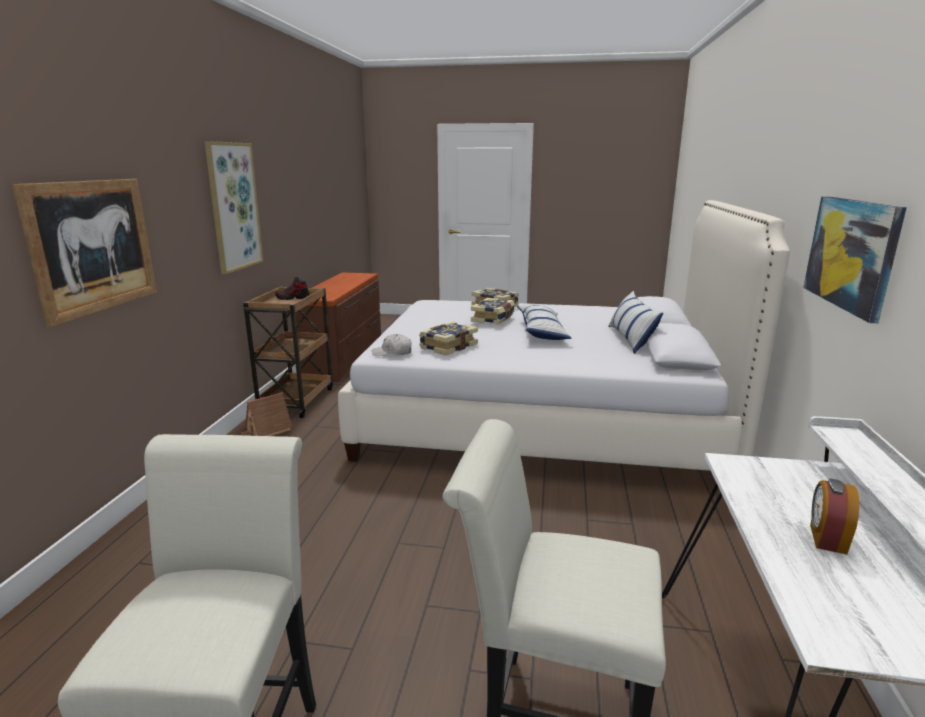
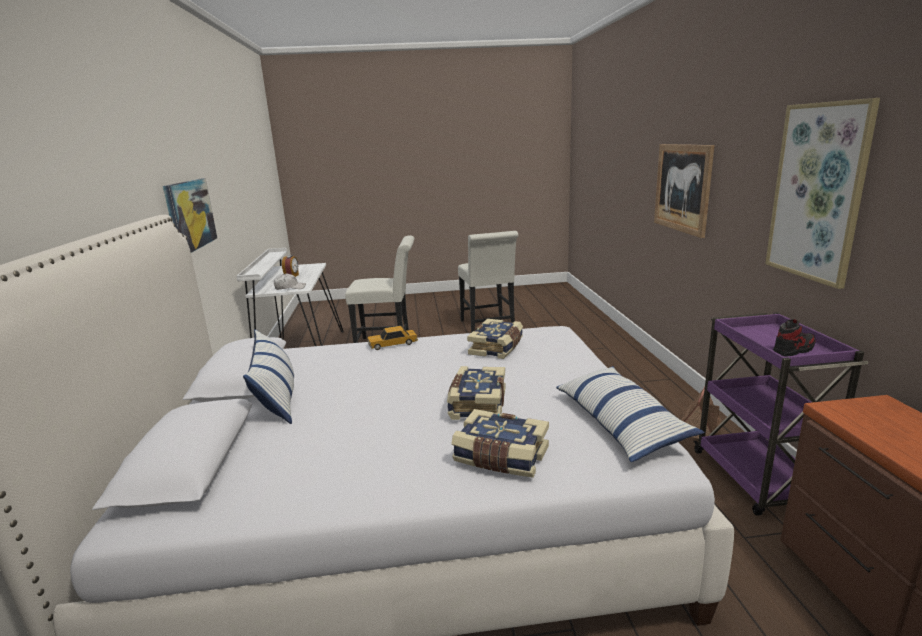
camera: 165 degrees right, 0 degrees up
(297, 400) = (758, 480): brown cart -> purple cart
(392, 353) = (542, 333): white cap -> white cap (290, 288)
(542, 332) = (396, 391): pillow -> pillow (620, 423)
(542, 362) = (392, 344): none -> toy car

